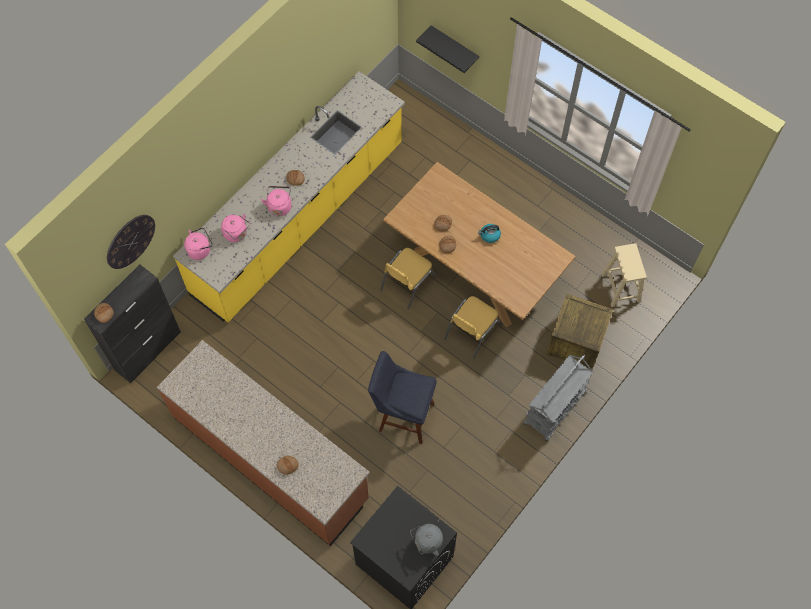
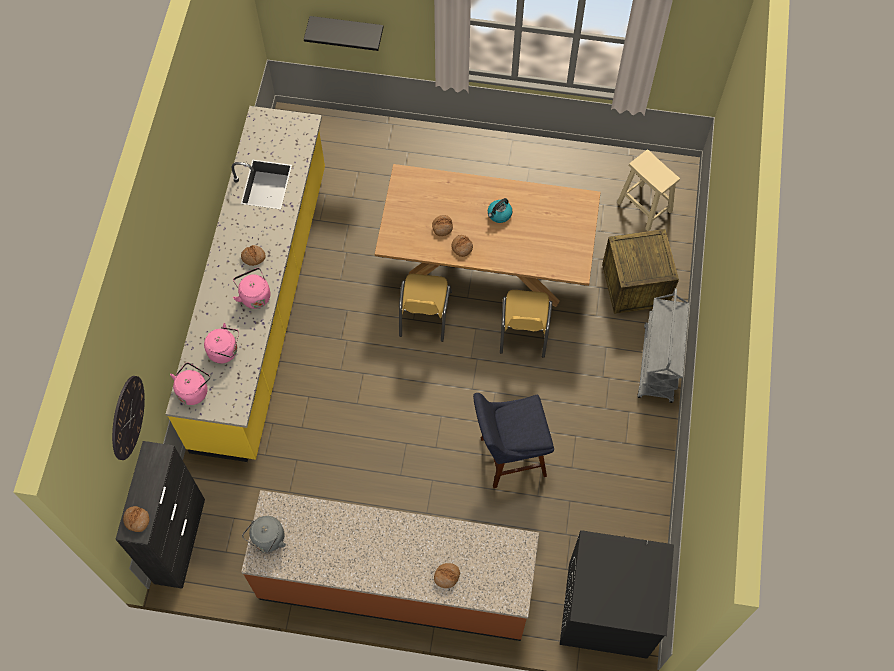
camera: 30 degrees left, 0 degrees up
(426, 542) = (650, 573): grey kettle -> grey kettle (267, 540)

